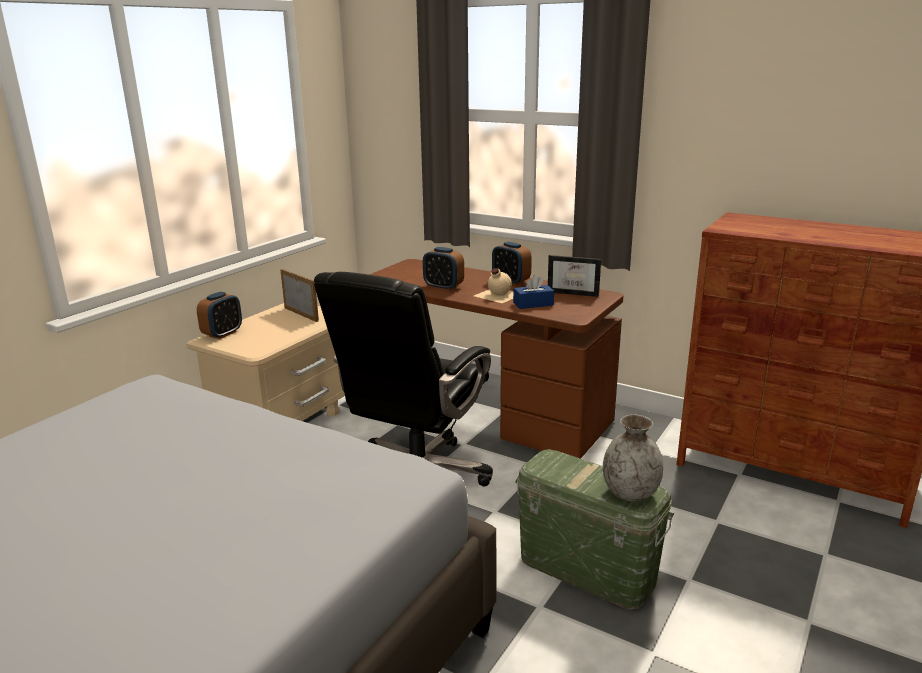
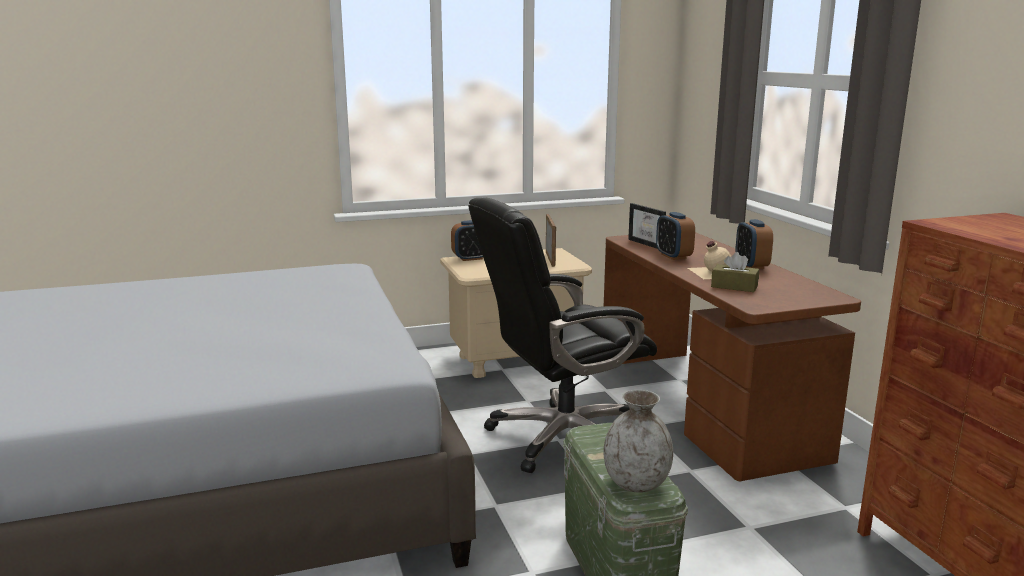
camera: 40 degrees right, 5 degrees down
(533, 304) = (734, 286): blue tissue box -> brown tissue box
(574, 292) = (802, 288): picture frame -> picture frame (650, 244)

